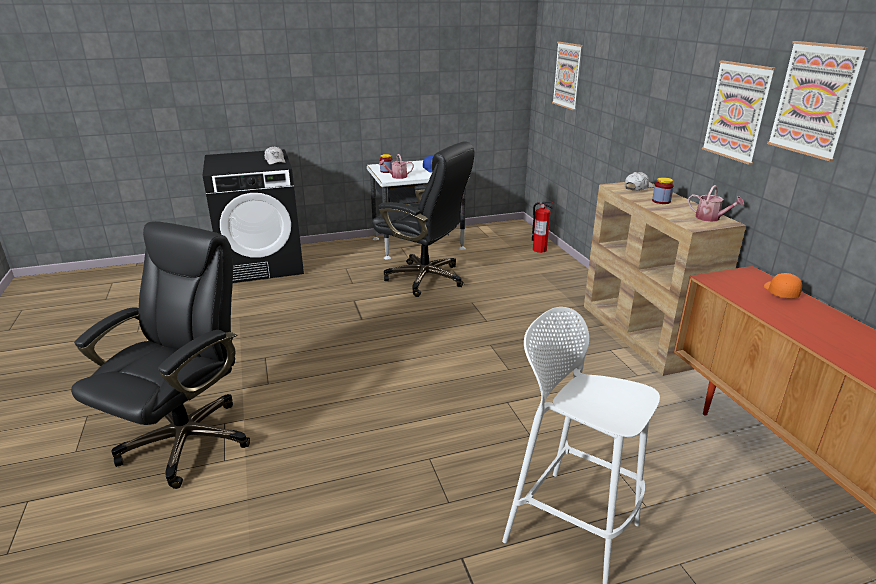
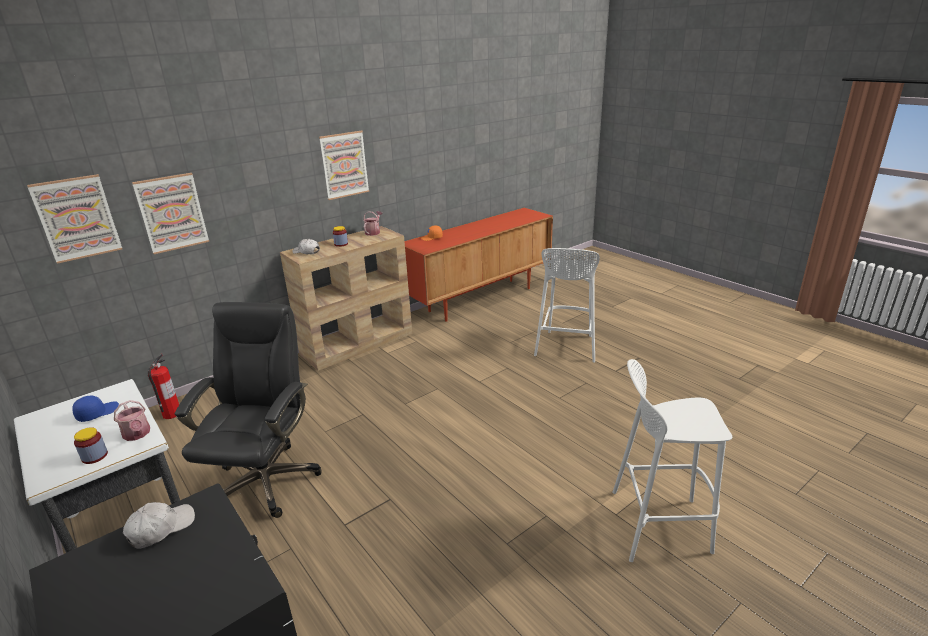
camera: 110 degrees left, 0 degrees up
(185, 444) = (657, 525): black office chair -> white stool
(815, 99) = (390, 140): picture -> picture (172, 213)

